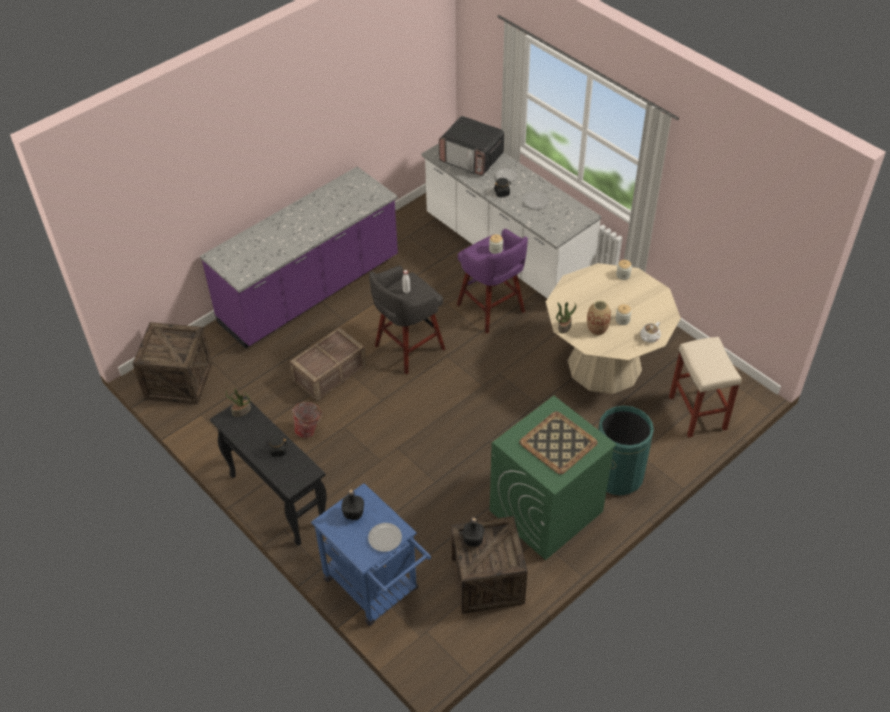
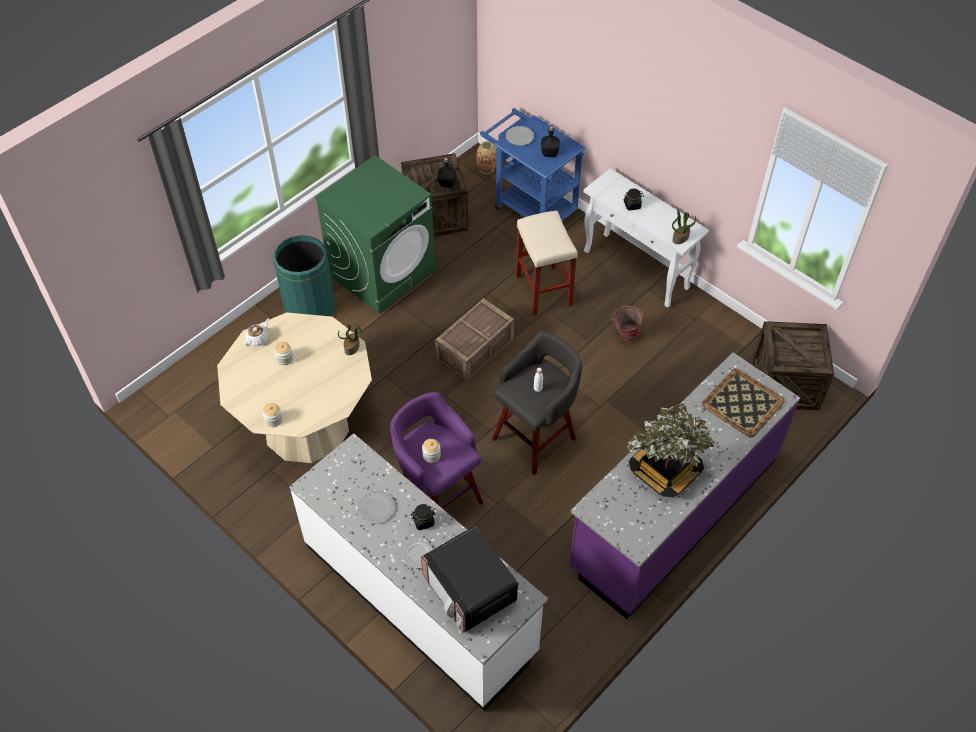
camera: 175 degrees right, 5 degrees up
(277, 499) = (637, 270): black console table -> white console table
(323, 214) = (665, 471): none -> potted plant
(330, 374) = (619, 399): crate -> crate (475, 349)
(472, 158) = (470, 590): microwave -> microwave turned 150 degrees counterclockwise
(559, 443) = (368, 195): tray -> tray (742, 403)
(597, 329) = (315, 346): vase -> vase (487, 168)
(698, 413) = (213, 374): beige stool -> beige stool (543, 290)

